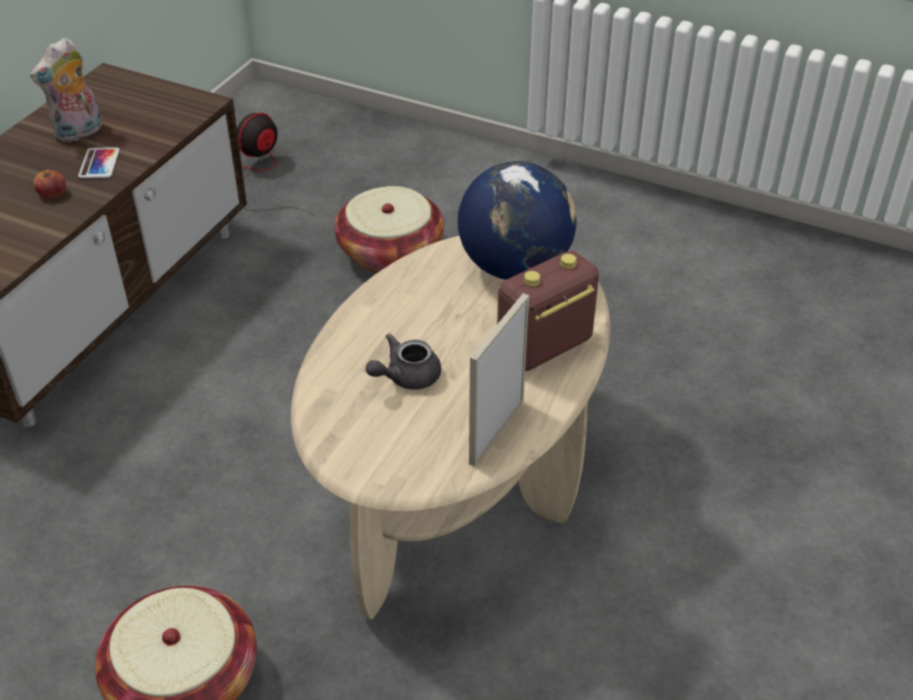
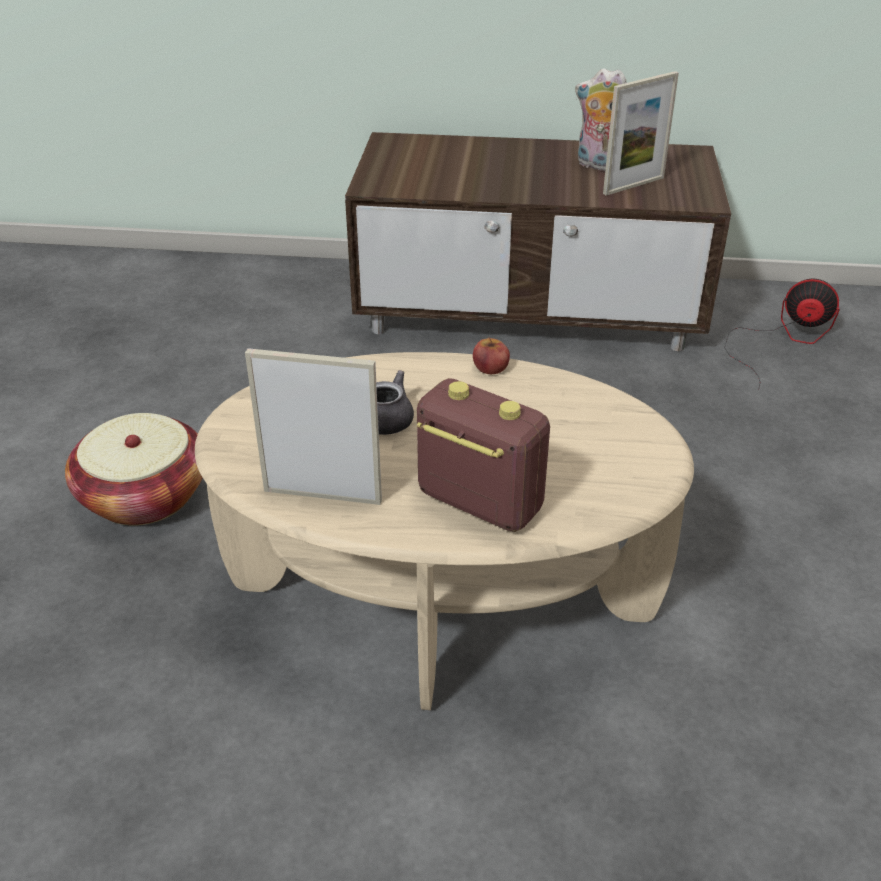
camera: 70 degrees right, 5 degrees down
(52, 193) = (507, 179): apple -> apple (490, 367)
(99, 163) = (565, 185): phone -> none
(138, 127) = (633, 185): none -> picture frame
(390, 253) = (750, 458): basket -> none
(515, 267) = (610, 450): globe -> none

